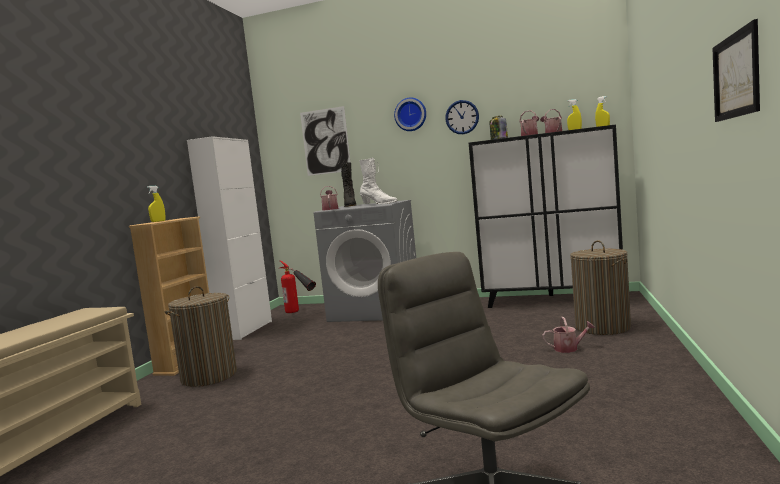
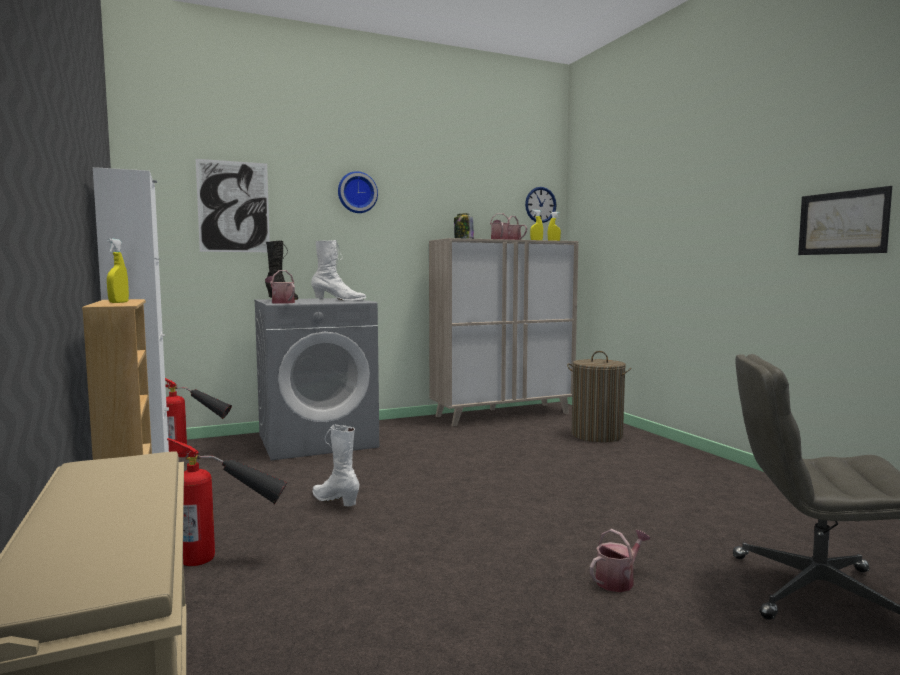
camera: 40 degrees left, 0 degrees up
(209, 376) = (229, 558): laundry basket -> fire extinguisher
(311, 353) = (335, 501): none -> white boot
(462, 117) = (416, 207): wall clock -> wall clock (540, 205)
(551, 300) = (503, 414): black cabinet -> beige cabinet
(569, 348) = (608, 456): watering can -> watering can (618, 580)

